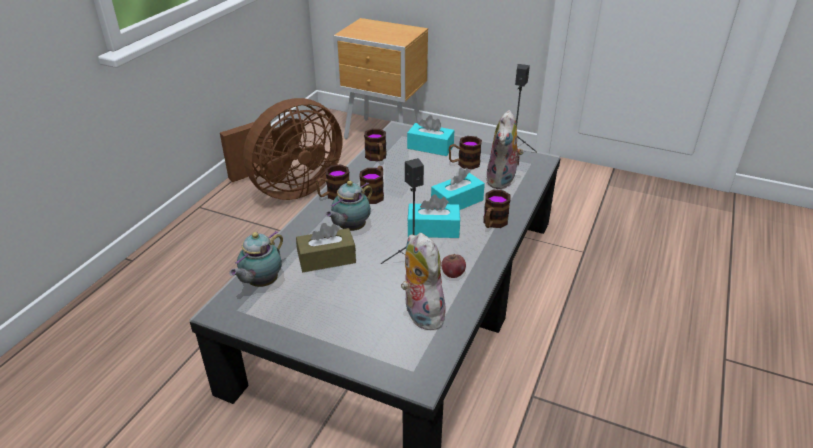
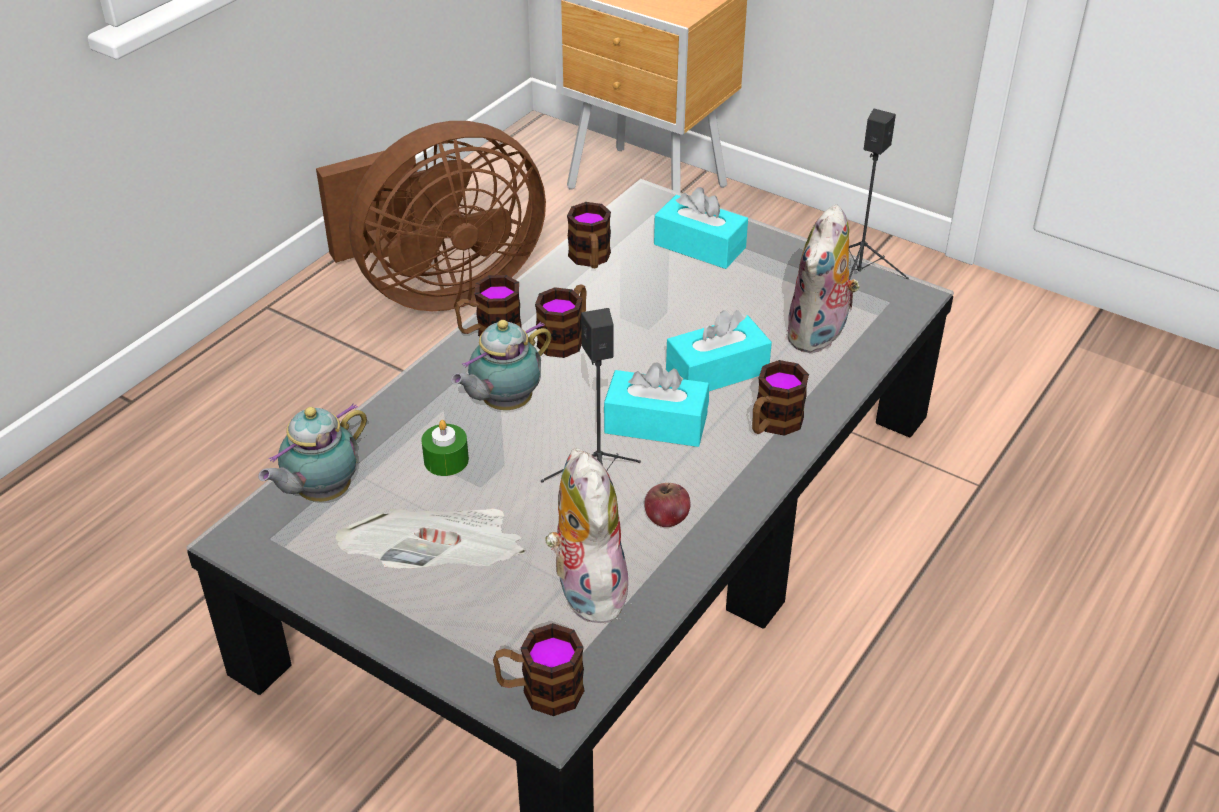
camera: 10 degrees right, 5 degrees up
(326, 259) = (446, 460): brown tissue box -> green candle
(339, 313) = (442, 569): none -> newspaper
(464, 164) = (755, 290): mug -> mug (540, 691)

